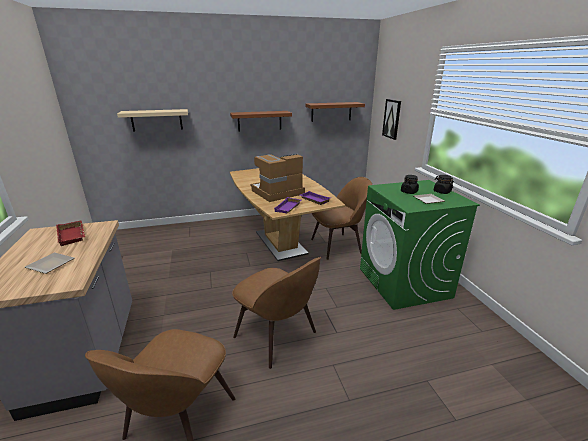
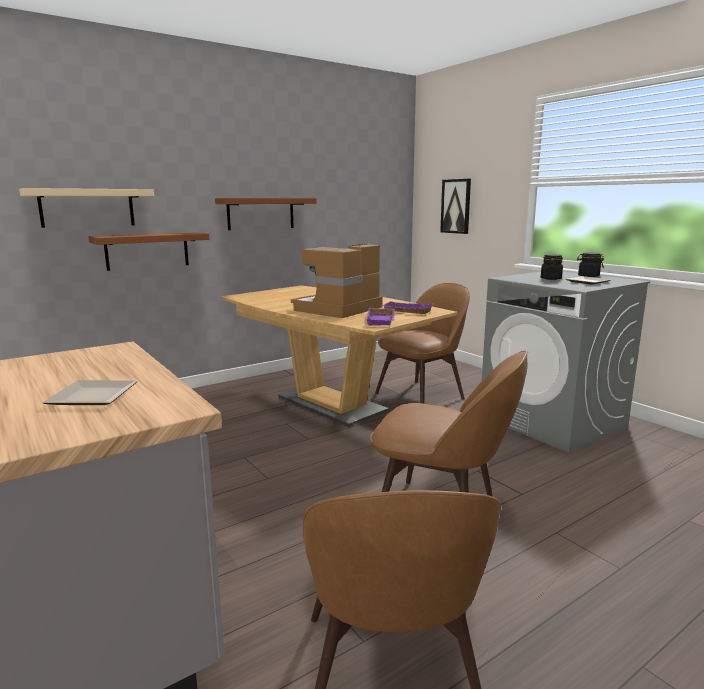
camera: 20 degrees left, 10 degrees down
(73, 235) = (73, 364): red tray -> none
(331, 111) = (362, 202): brown shelf -> brown shelf (147, 251)
(404, 283) = (553, 422): green washing machine -> grey washing machine

